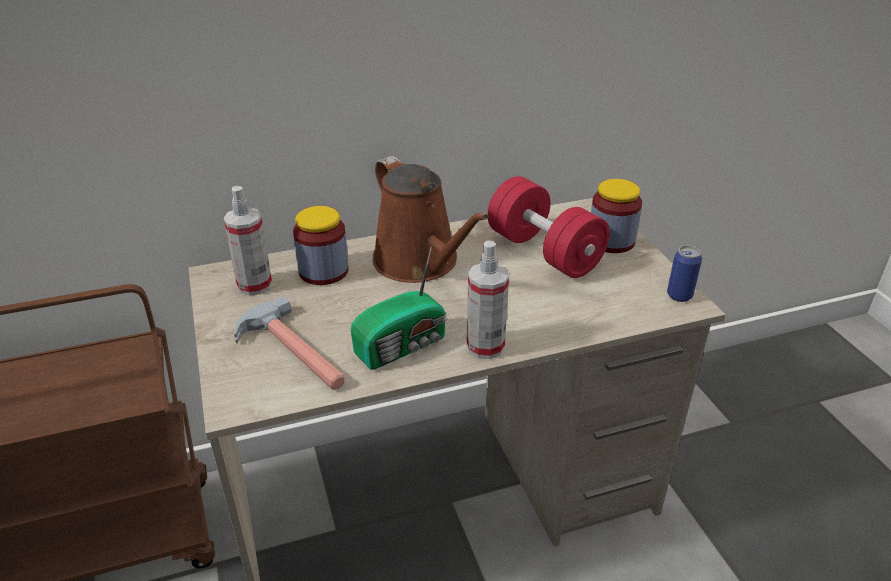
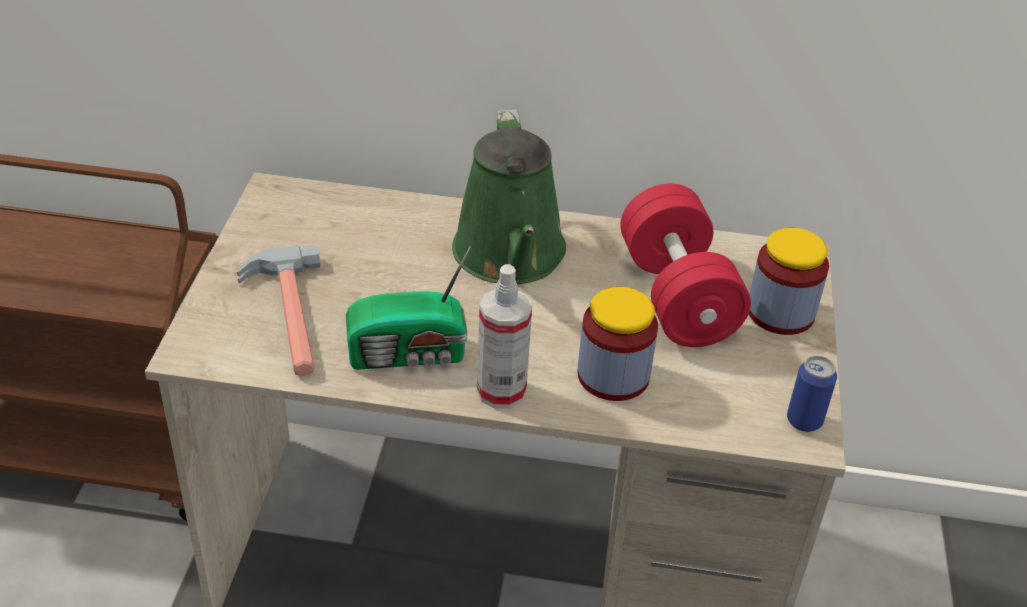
camera: 25 degrees right, 5 degrees up
(254, 285) = (306, 219): spray bottle -> none
(323, 271) = (392, 228): jar -> jar (613, 376)
(420, 263) = (510, 257): brown watering can -> green watering can

